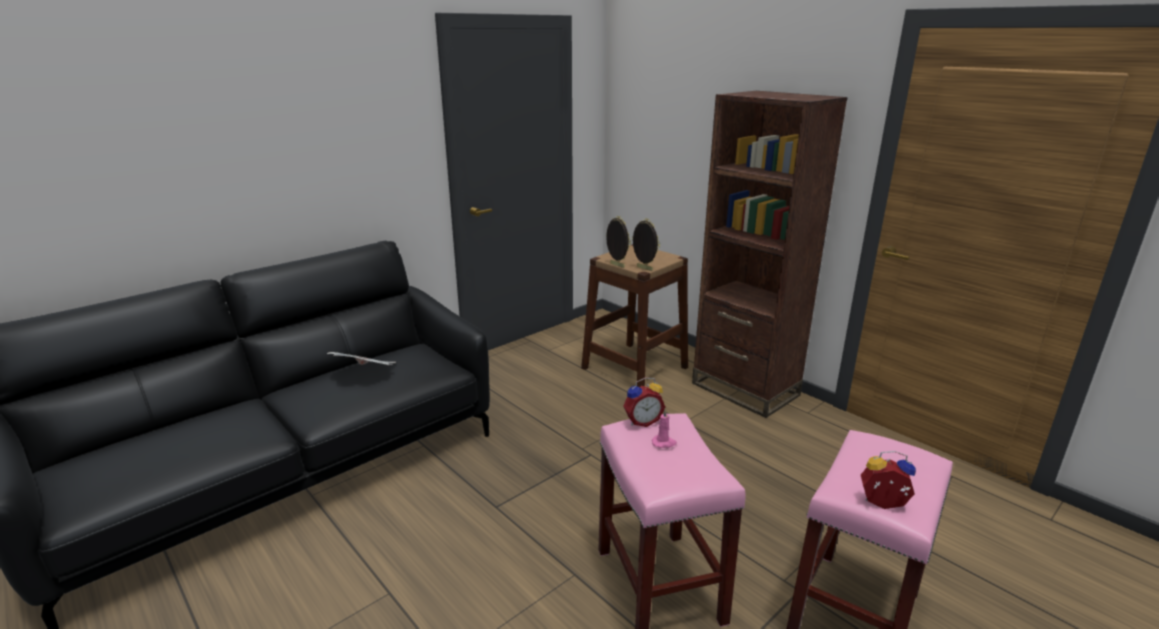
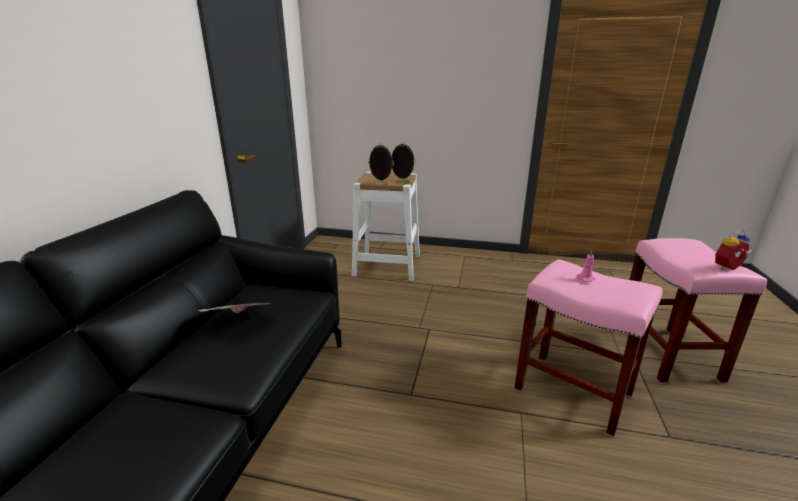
camera: 35 degrees left, 0 degrees up
(634, 367) = (387, 265): brown stool -> white stool
(642, 421) = (553, 270): alarm clock -> none
(745, 389) = (466, 258): brown bookcase -> none

